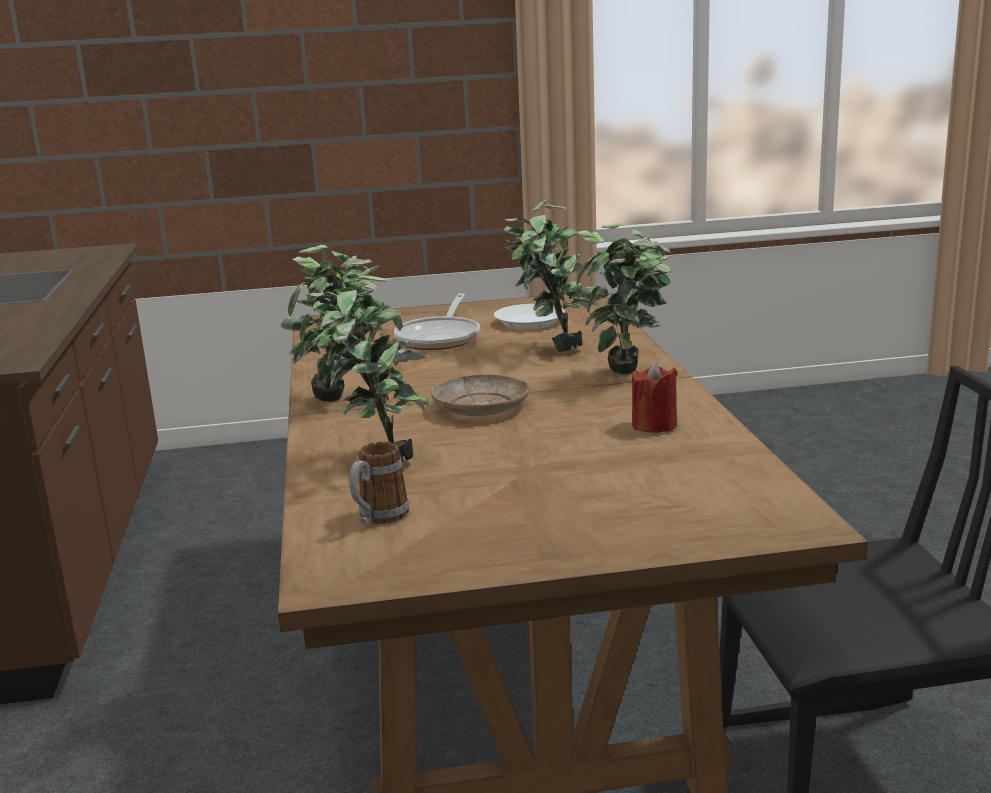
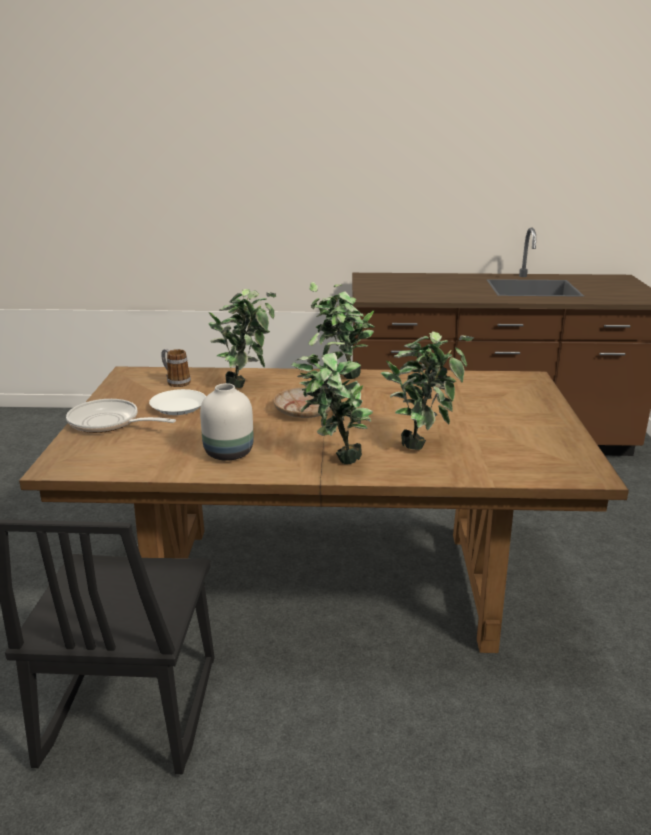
camera: 100 degrees right, 5 degrees up
(440, 338) = (468, 410): frying pan -> frying pan (109, 423)
(528, 322) = (506, 443): white plate -> white plate (179, 406)
(654, 425) = (229, 454): red candle -> white vase

